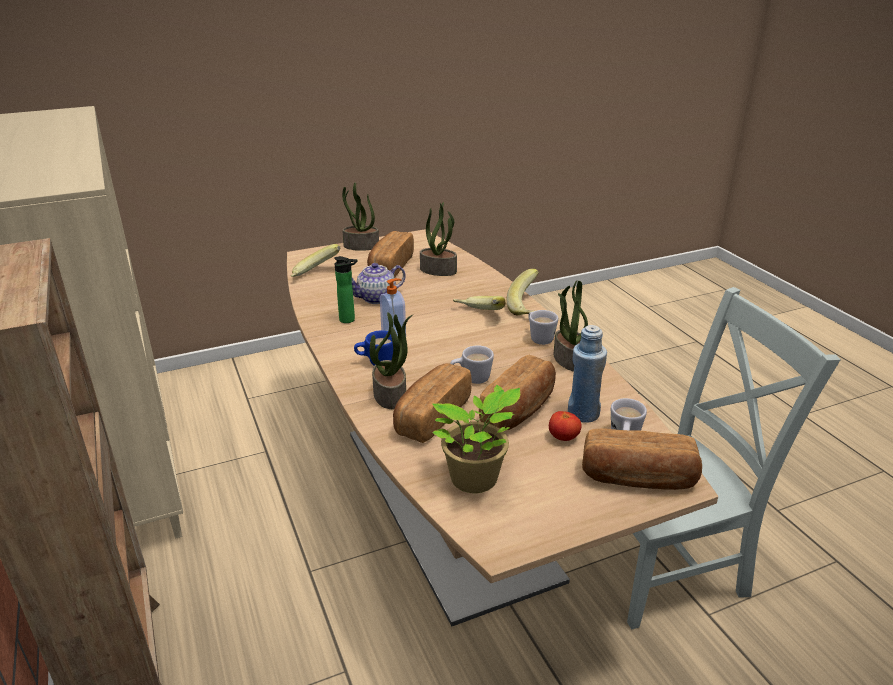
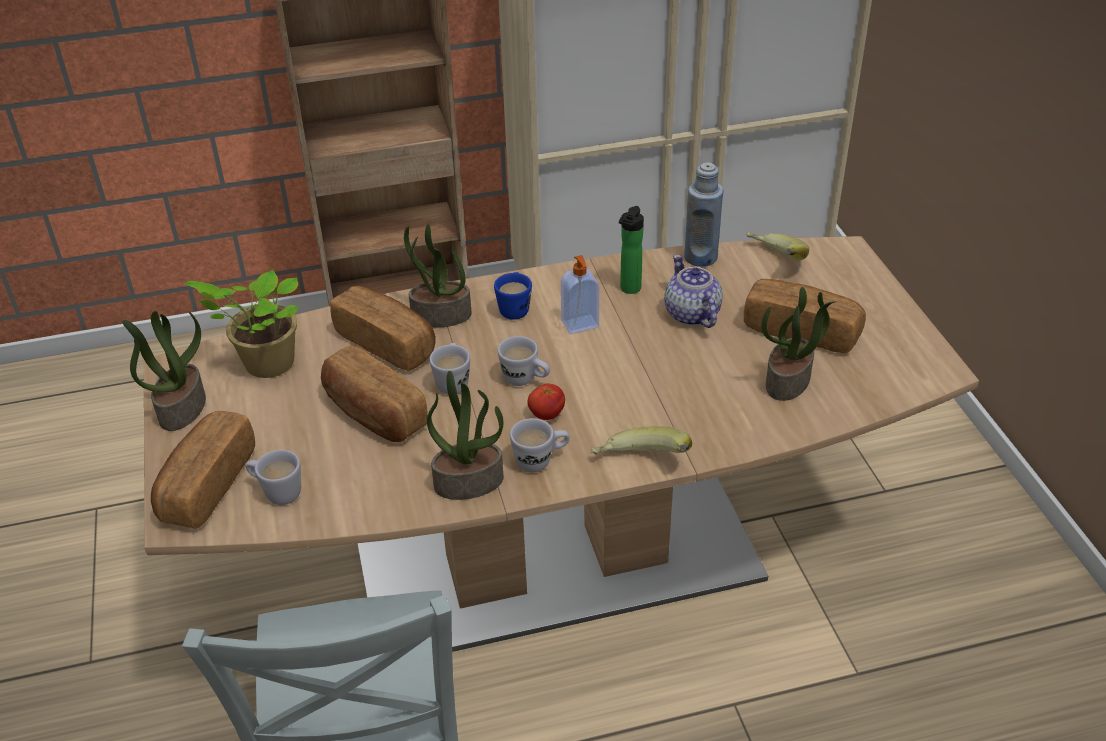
camera: 100 degrees right, 10 degrees up
(360, 246) = (886, 304): potted plant -> potted plant (181, 408)
(461, 350) = (525, 380): none -> white mug
(478, 316) = (621, 407): banana -> none
(563, 438) = (303, 440): tomato -> tomato (546, 415)
(583, 414) = (341, 467): blue bottle -> blue bottle (700, 257)

